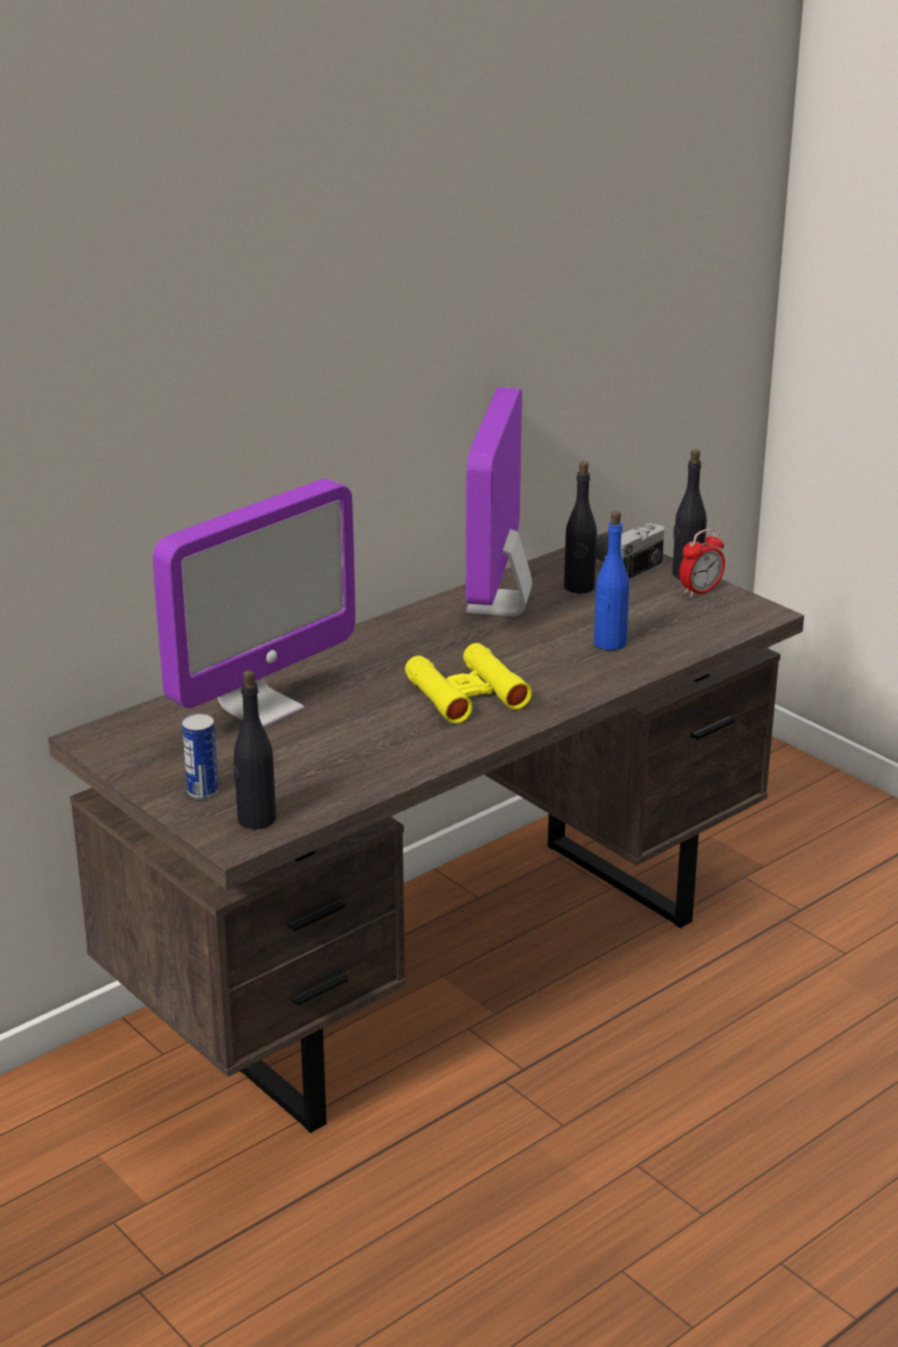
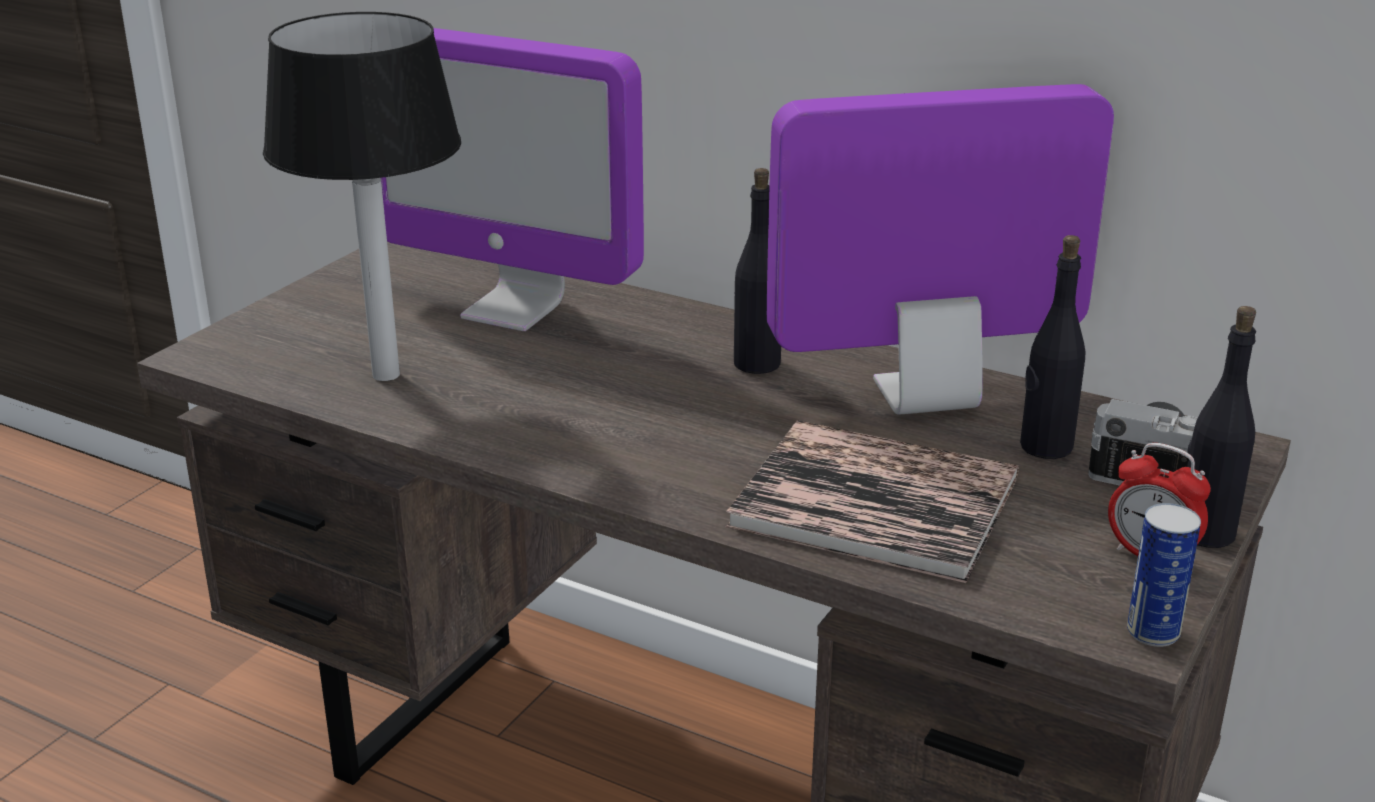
camera: 70 degrees right, 0 degrees up
(202, 792) = (303, 318): can -> can (1153, 632)
(256, 819) = (249, 356): black bottle -> black bottle (756, 363)
(331, 768) = (384, 374): none -> table lamp
(466, 694) = (629, 421): yellow binoculars -> none
(609, 643) = (875, 501): blue bottle -> book

